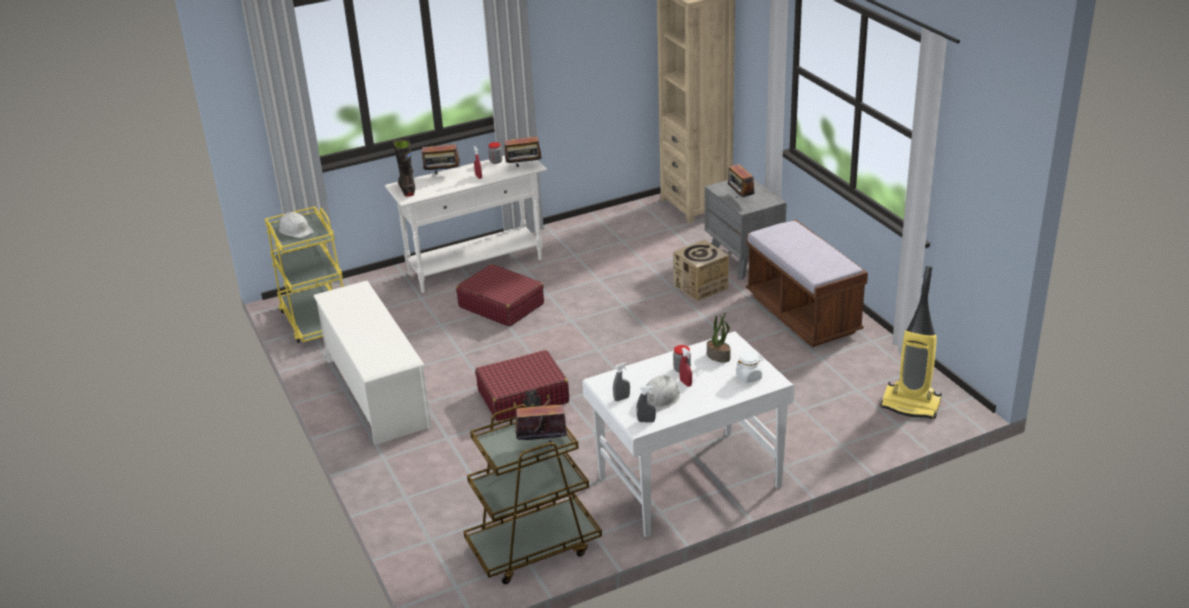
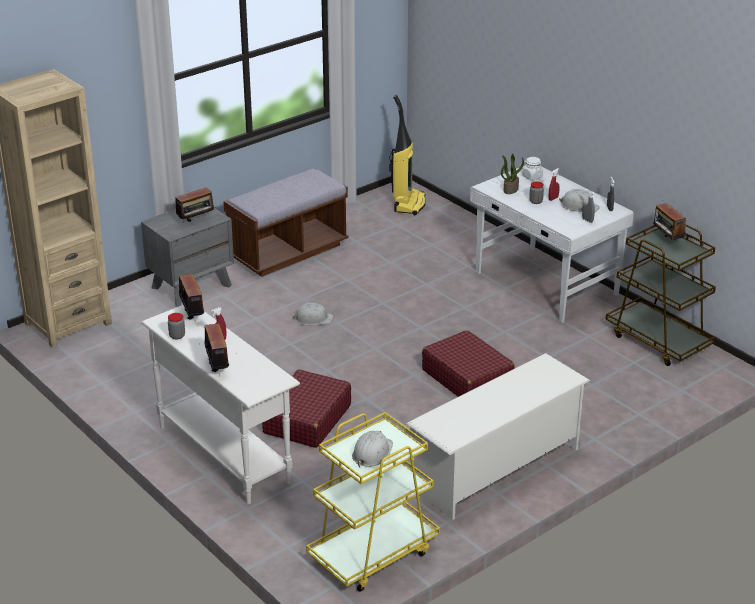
camera: 105 degrees left, 0 degrees up
(407, 189) = (259, 384): black boot -> none
(663, 320) = (313, 319): none -> white hard hat
(700, 287) = (247, 305): cardboard box -> none

